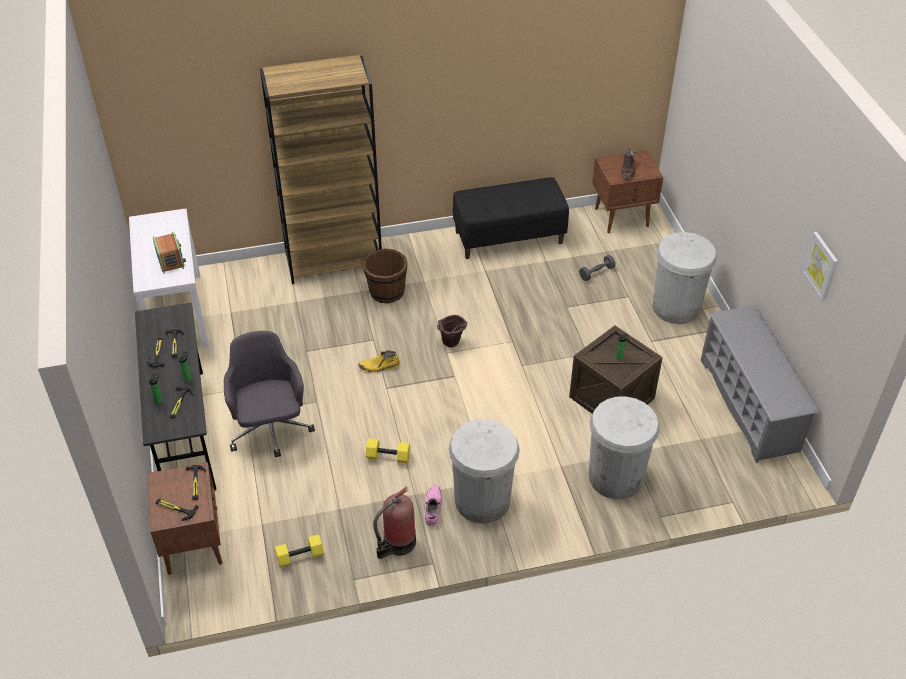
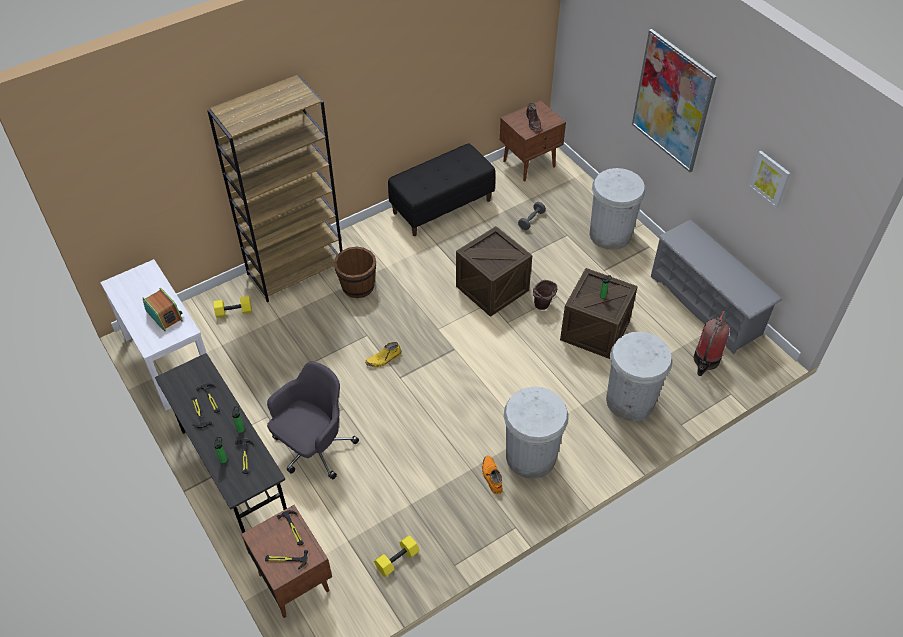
camera: 20 degrees left, 5 degrees up
(271, 429) = (313, 448): grey office chair -> grey office chair turned 75 degrees clockwise
(389, 456) = (432, 441): yellow dumbbell -> yellow dumbbell (234, 311)
(397, 543) = (477, 519): fire extinguisher -> fire extinguisher (705, 361)
(432, 508) = (491, 476): pink boot -> orange boot
(451, 344) = (438, 320): brown bucket -> brown bucket (543, 307)
(522, 328) = (492, 288): none -> crate
(752, 166) = (672, 101): none -> picture

